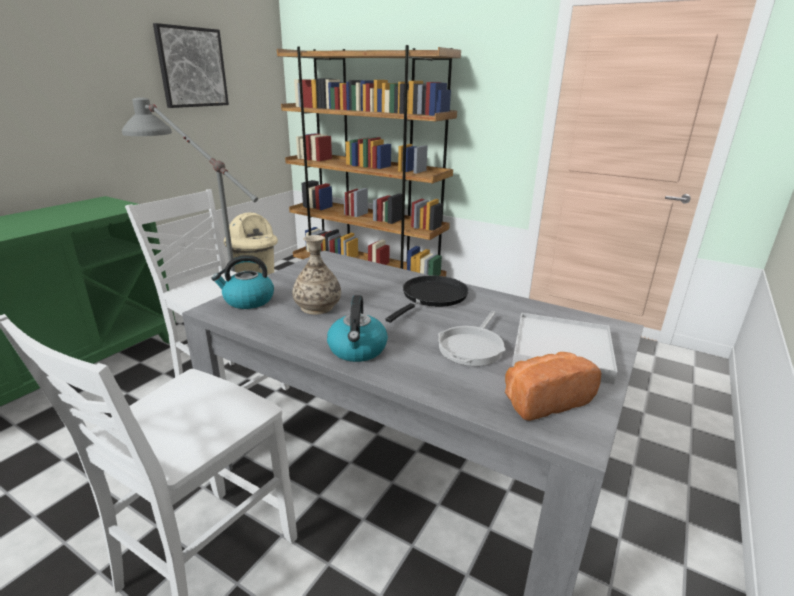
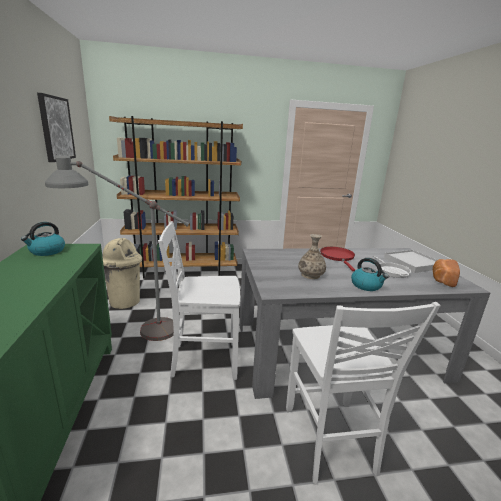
camera: 40 degrees left, 5 degrees down
(248, 300) = (276, 282): kettle -> kettle (47, 251)
(432, 297) = (338, 257): black frying pan -> red frying pan

